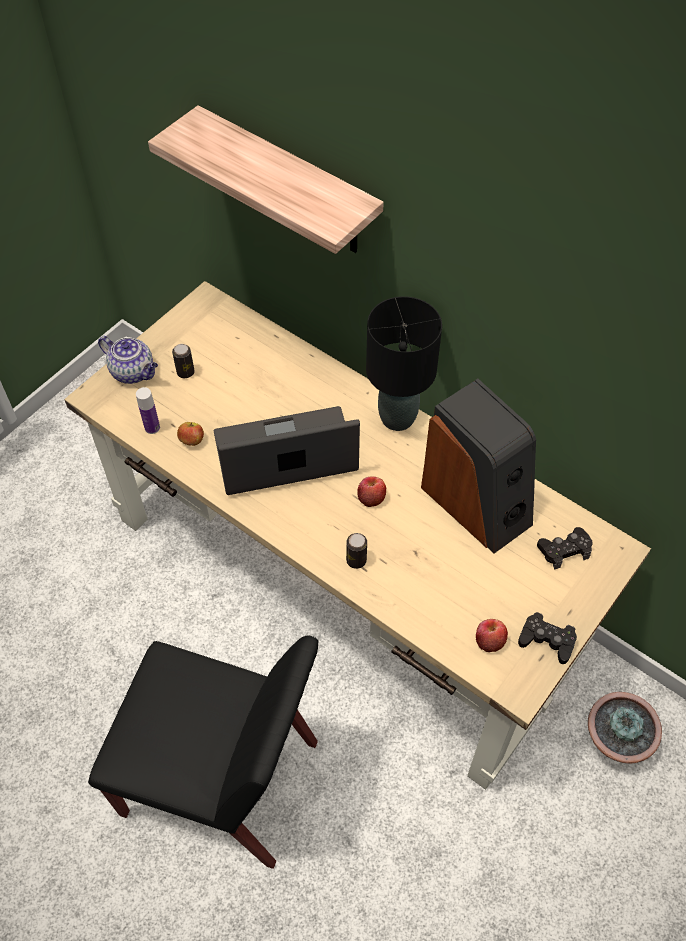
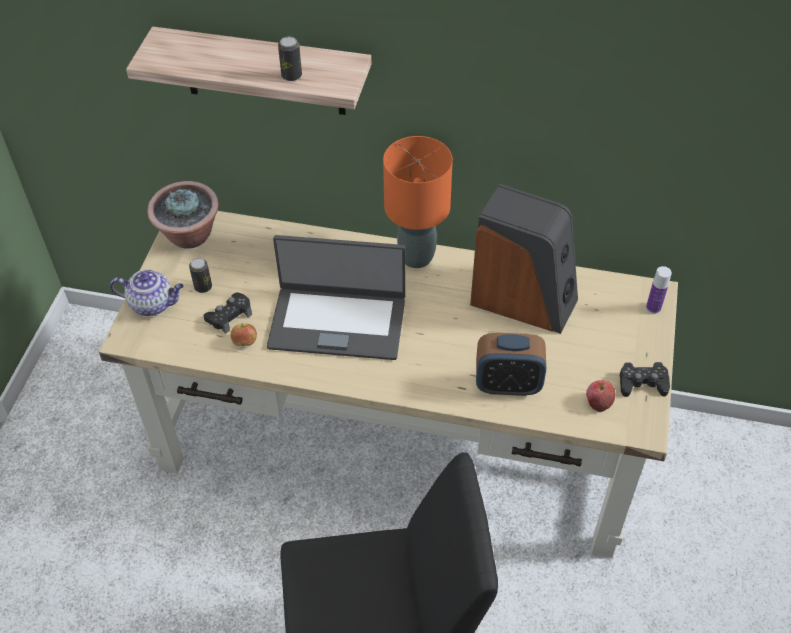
camera: 25 degrees left, 5 degrees down
(152, 427) = (200, 345): bottle -> bottle (653, 307)
(285, 454) = (337, 322): laptop -> laptop turned 135 degrees counterclockwise
(356, 560) = (452, 384): can -> can (291, 75)
(371, 497) = (433, 329): apple -> none
(397, 417) = (416, 257): black table lamp -> orange table lamp
(409, 584) = (508, 385): none -> alarm clock
(564, 550) = (614, 309): black game controller -> black game controller (229, 316)
(615, 741) = (691, 472): potted plant -> potted plant (189, 236)

